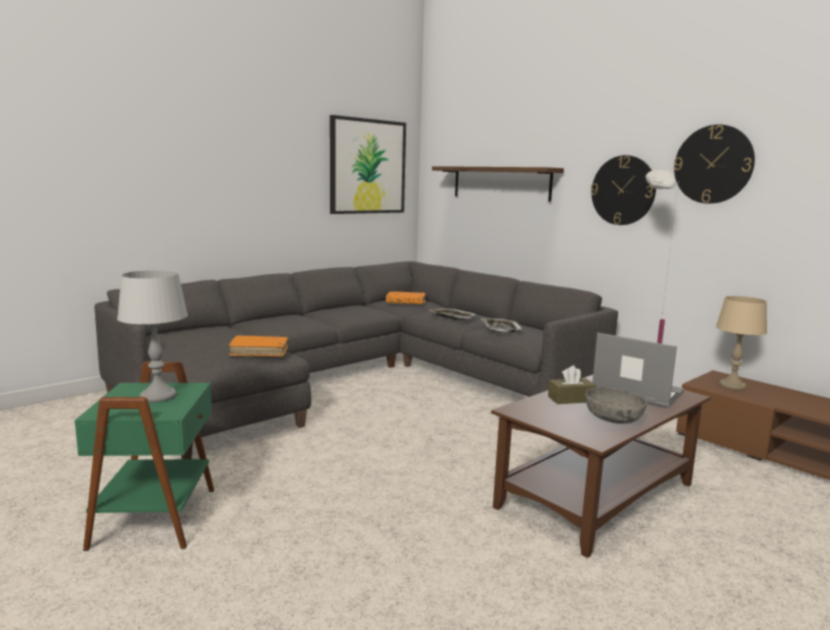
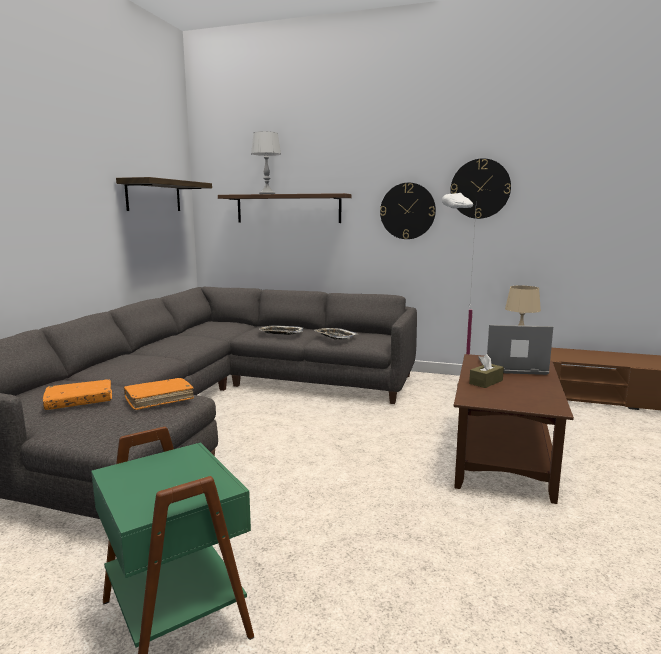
camera: 30 degrees left, 0 degrees up
(159, 396) = (173, 473): grey table lamp -> grey table lamp (267, 194)
(367, 166) = (154, 196): picture -> shelf
(406, 302) = (219, 326): orange book -> orange book (79, 401)
(613, 419) = (535, 390): grey bowl -> none

